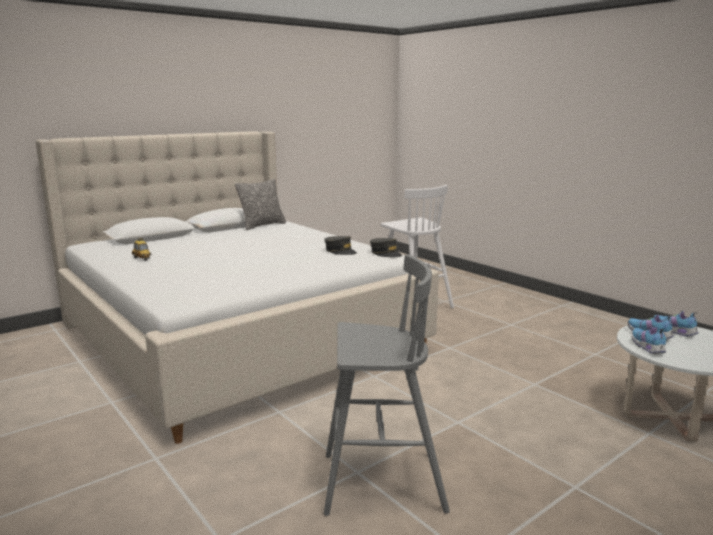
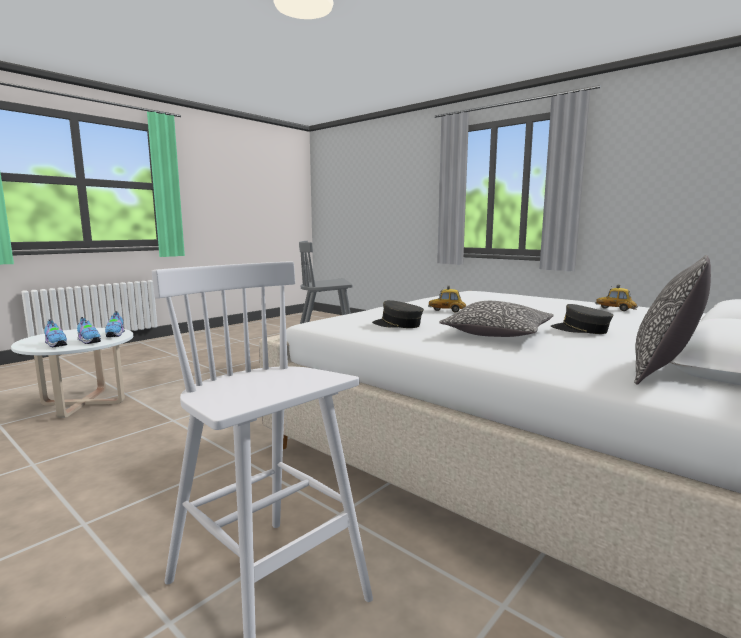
camera: 170 degrees right, 5 degrees down
(284, 263) = (447, 311): none -> toy car
(289, 242) = (497, 334): none -> pillow
(385, 253) = (331, 324): grey cap -> grey cap (581, 330)

